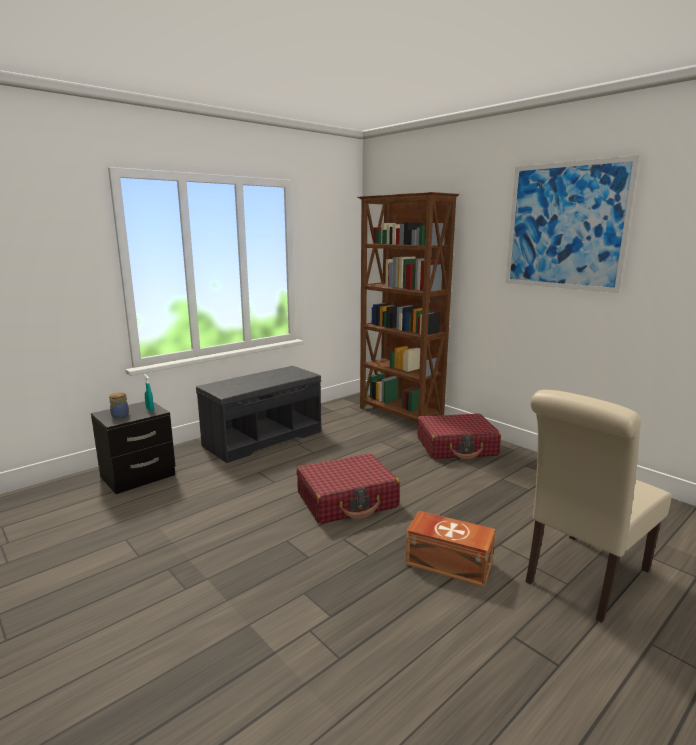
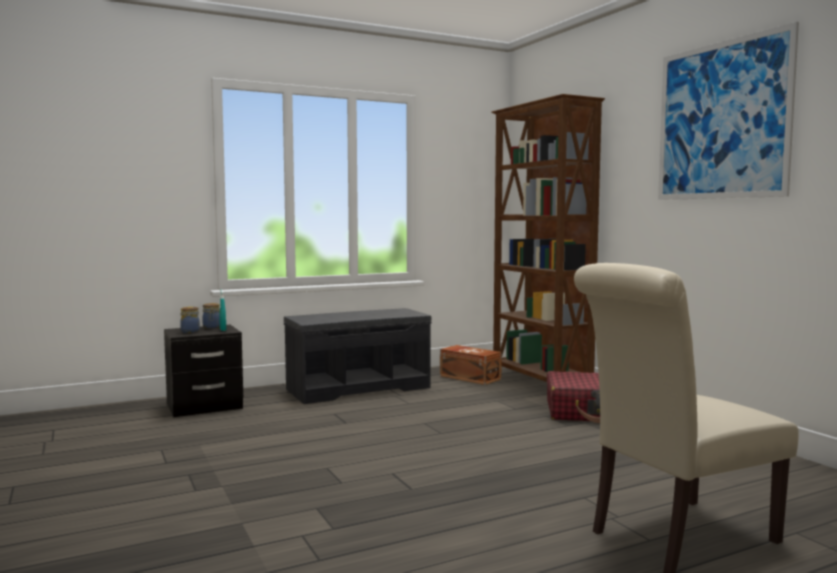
camera: 15 degrees right, 10 degrees down
(136, 407) = (212, 327): none -> jar
(347, 500) = (419, 444): red suitcase -> none
(448, 562) = (504, 504): brown storage box -> brown storage box (470, 377)

